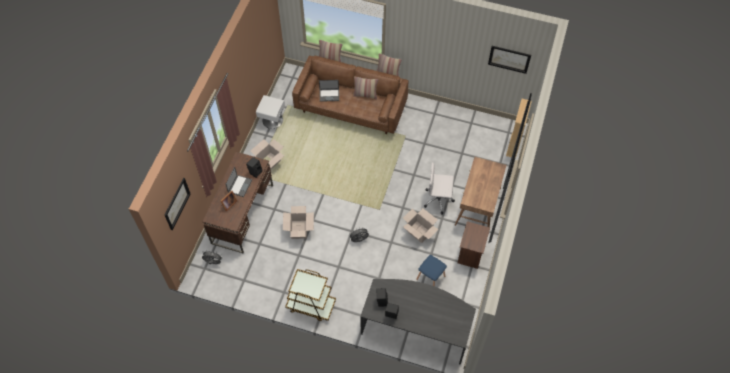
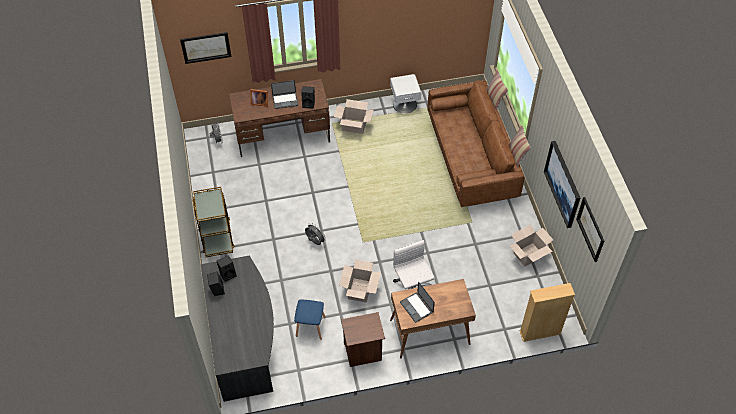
camera: 60 degrees right, 5 degrees down
(299, 229) = (294, 187): cardboard box -> cardboard box (528, 254)
(329, 95) = (456, 124): laptop -> laptop (417, 307)
(365, 94) = (481, 153): pillow -> none
(456, 55) = (563, 183): none -> picture

